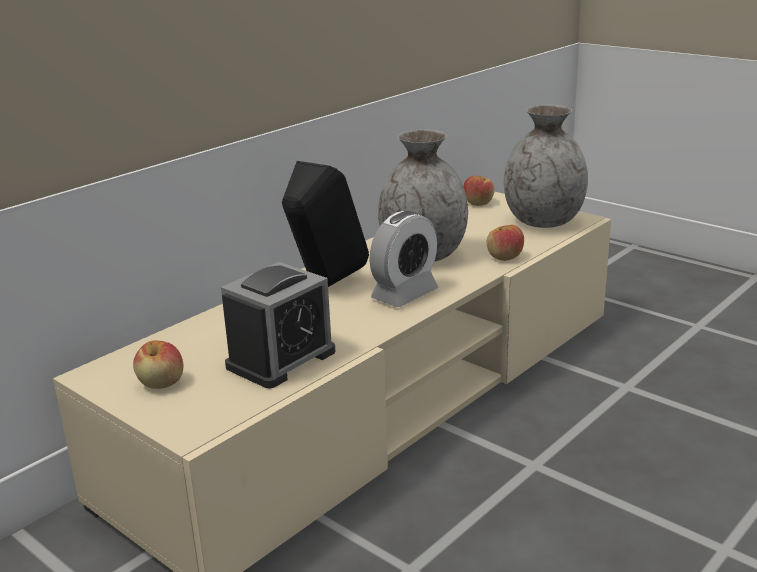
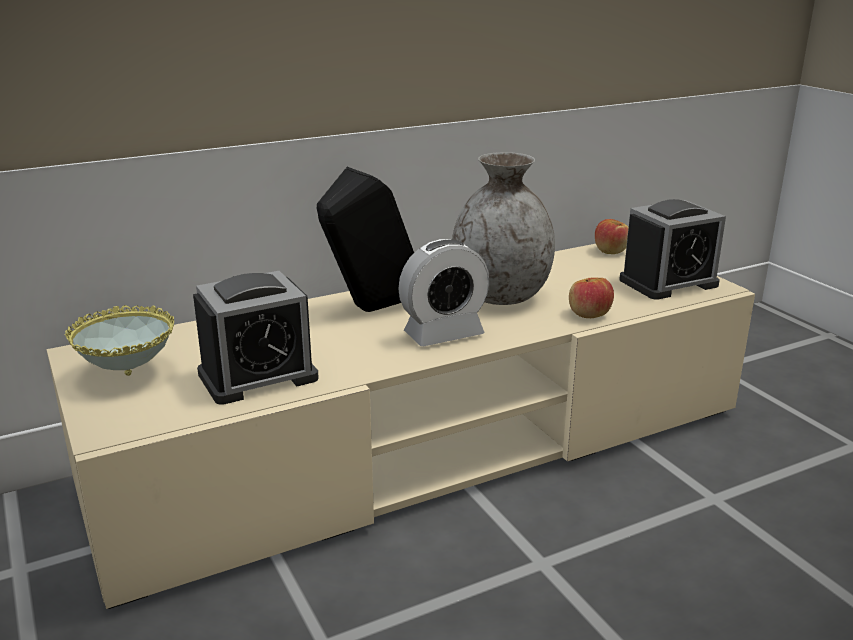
camera: 20 degrees right, 0 degrees up
(161, 383) = (128, 375): apple -> bowl
(543, 221) = (668, 283): grey vase -> alarm clock

